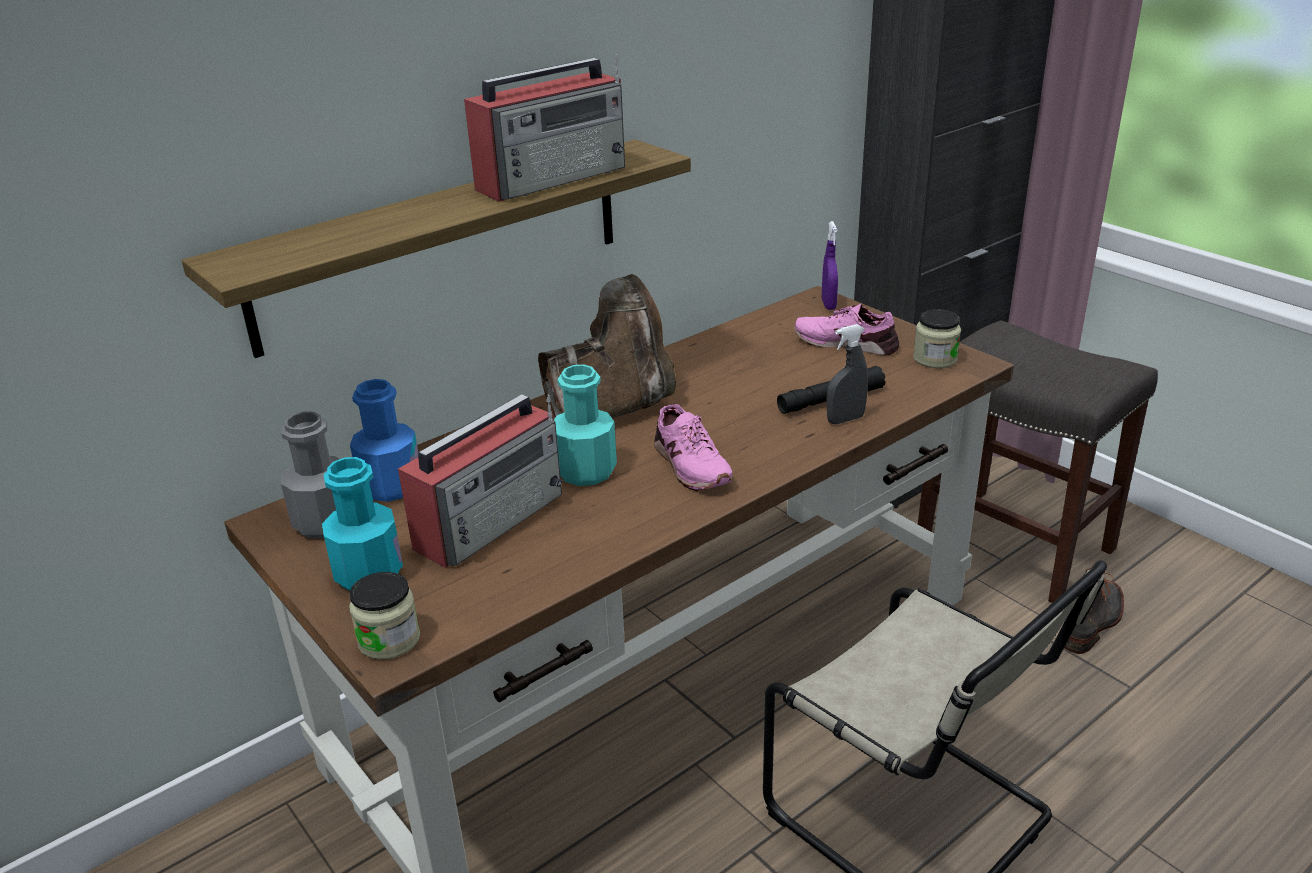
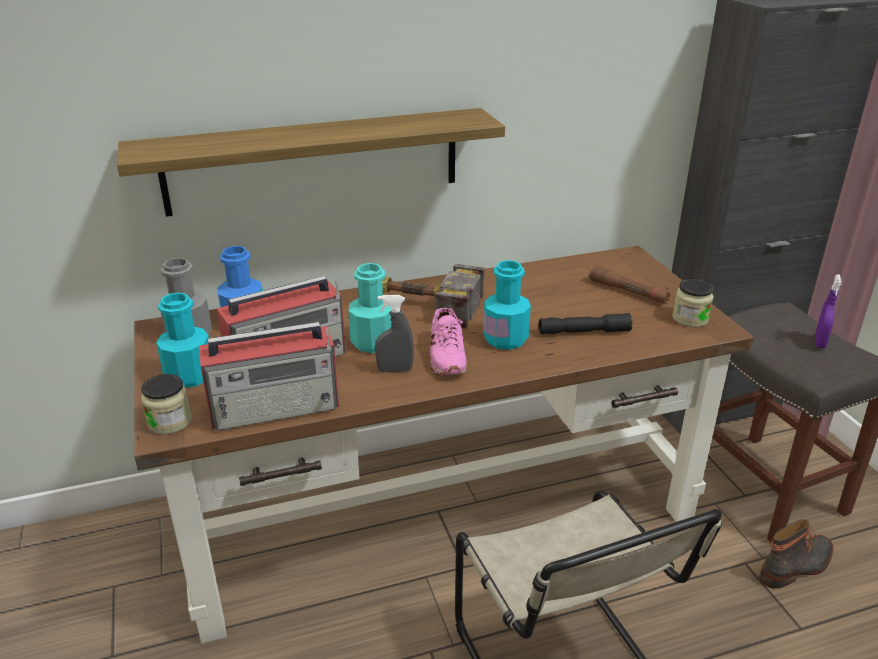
camera: 20 degrees right, 0 degrees up
(554, 178) = (395, 126): radio -> radio (276, 407)
(612, 410) = (422, 304): brown boot -> hammer
(746, 429) = (505, 339): none -> turquoise bottle
(828, 304) = (635, 261): purple spray bottle -> purple spray bottle (819, 342)
(845, 419) = (584, 349): grey spray bottle -> grey spray bottle (395, 370)
(846, 343) = (628, 292): pink shoe -> brown flashlight

